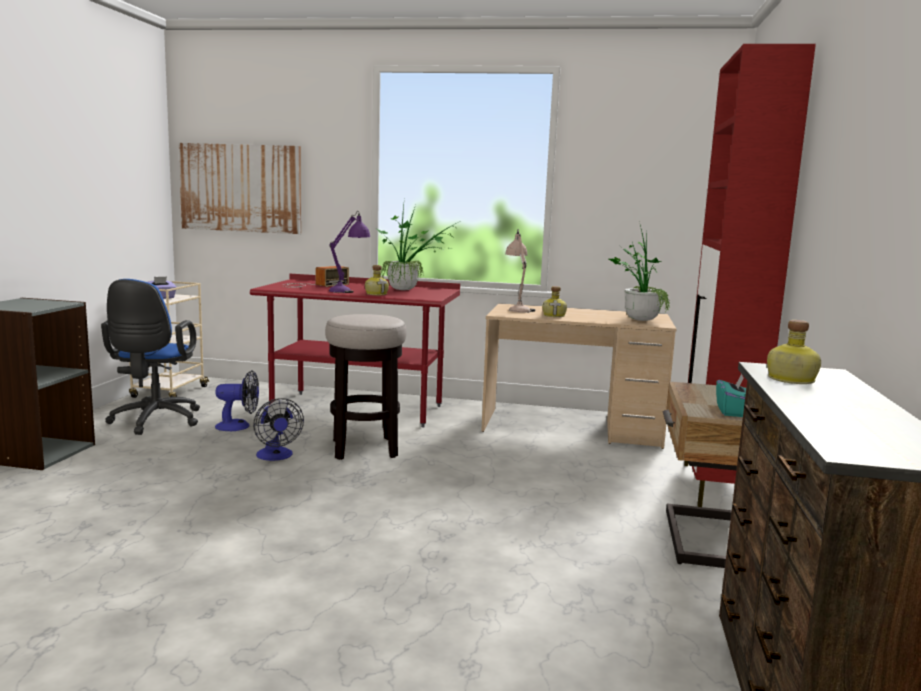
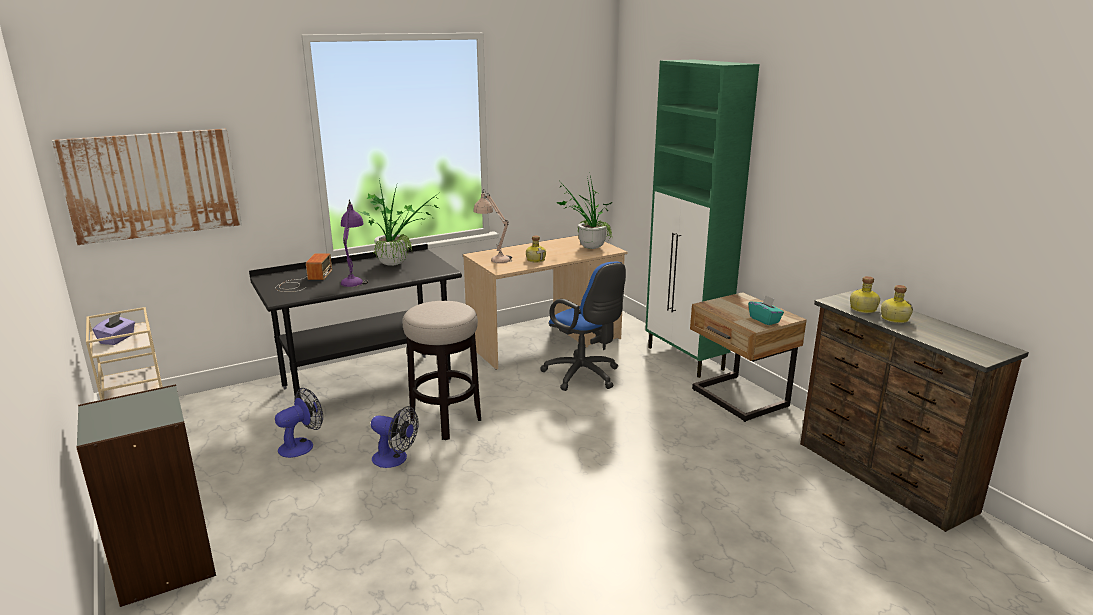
camera: 40 degrees left, 10 degrees up
(154, 422) = (208, 477): blue office chair -> blue office chair (584, 376)
(358, 409) = (367, 385): red desk -> black desk
(377, 294) = (393, 278): bottle -> bottle (893, 318)
(714, 487) = (685, 359): red cabinet -> green cabinet

